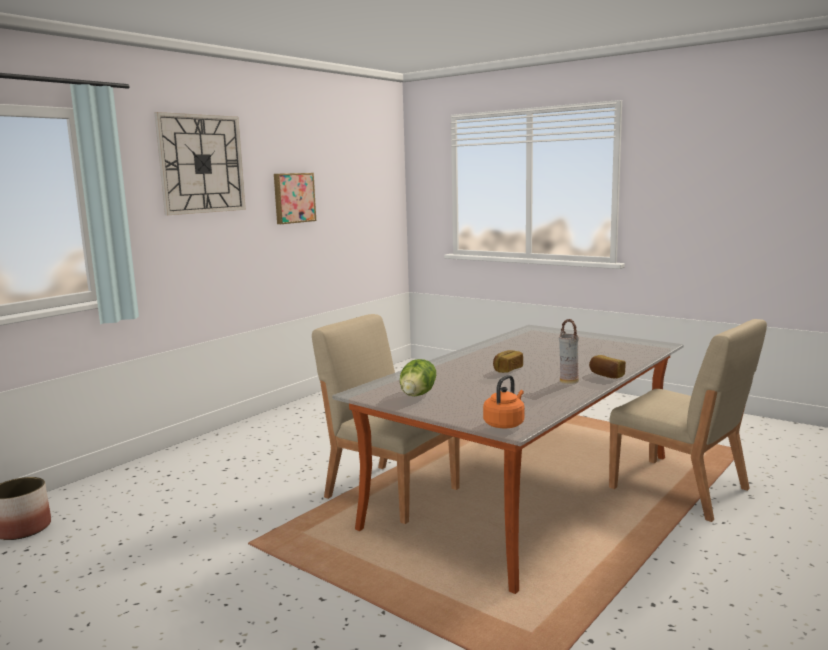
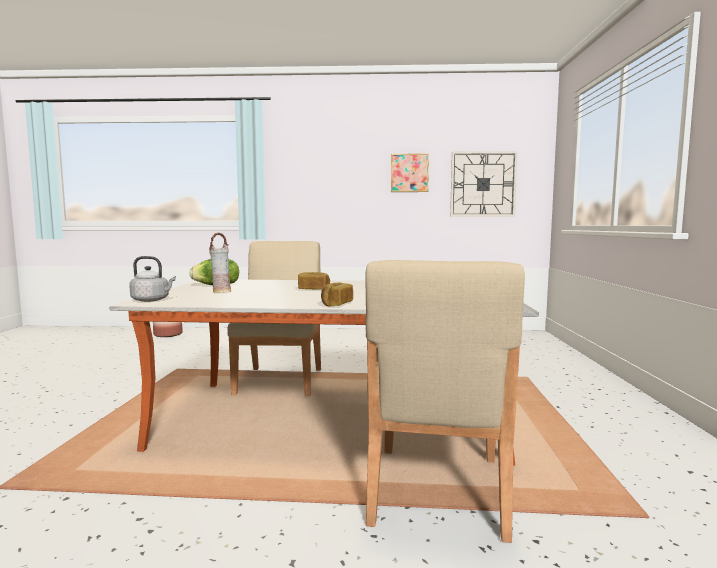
camera: 55 degrees right, 5 degrees down
(201, 164) = (328, 147): wall clock -> wall clock (483, 184)
(505, 424) = (152, 300): orange kettle -> grey kettle
(568, 381) = (297, 300): vase -> vase (221, 292)

